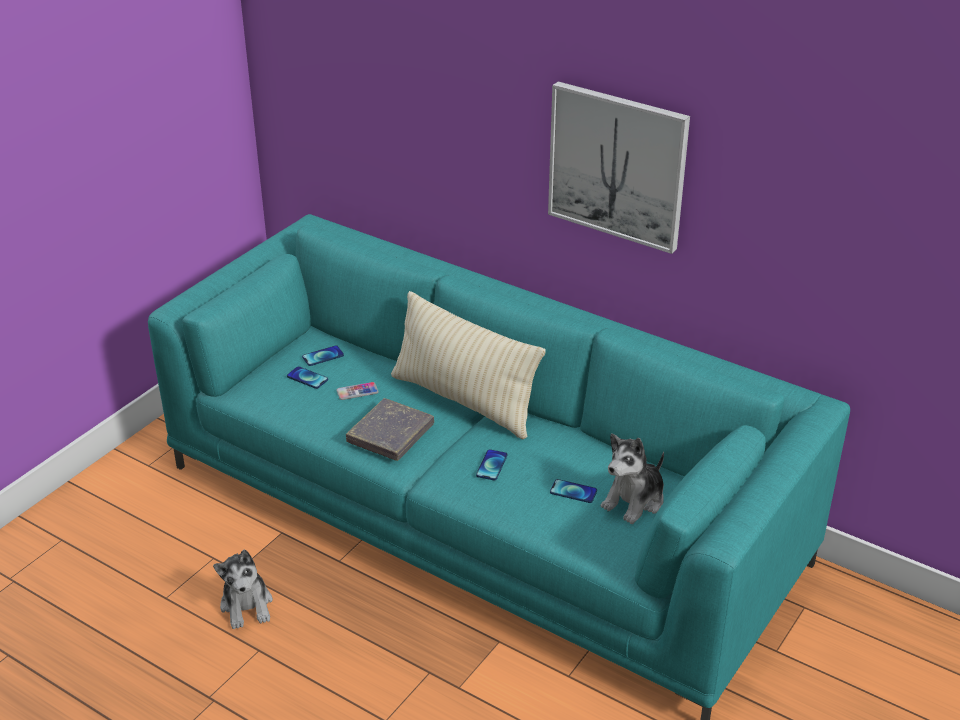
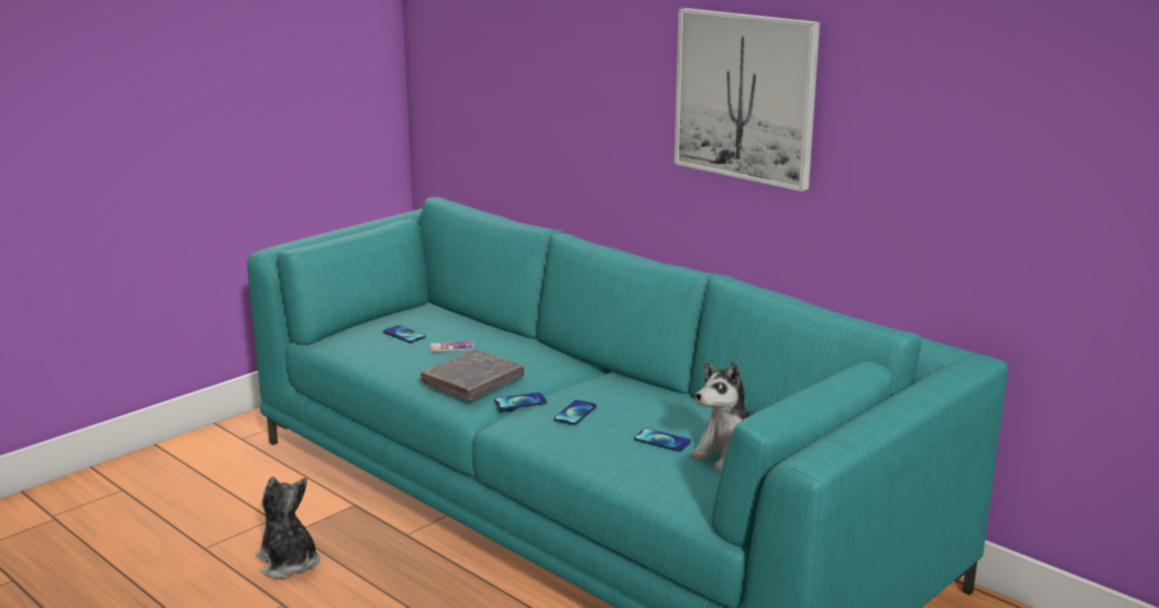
camera: 10 degrees right, 15 degrees down
(247, 605) = (288, 563): plush toy -> plush toy turned 150 degrees clockwise
(323, 356) = (428, 321): phone -> phone (520, 402)
(464, 401) = (566, 364): beige pillow -> none

